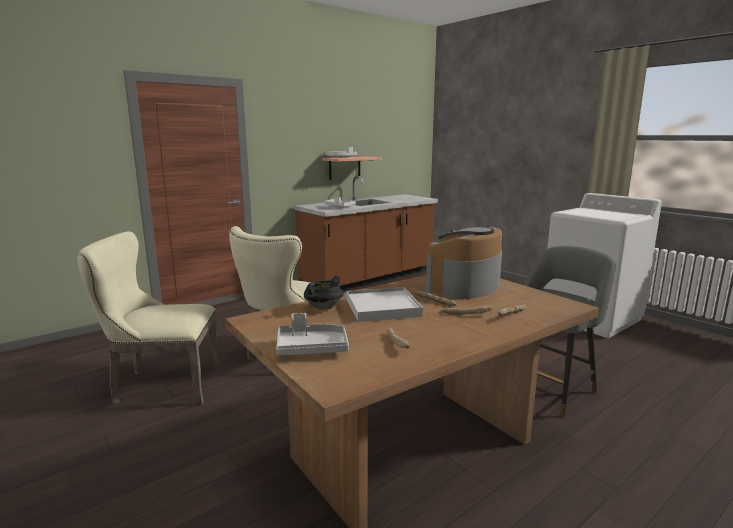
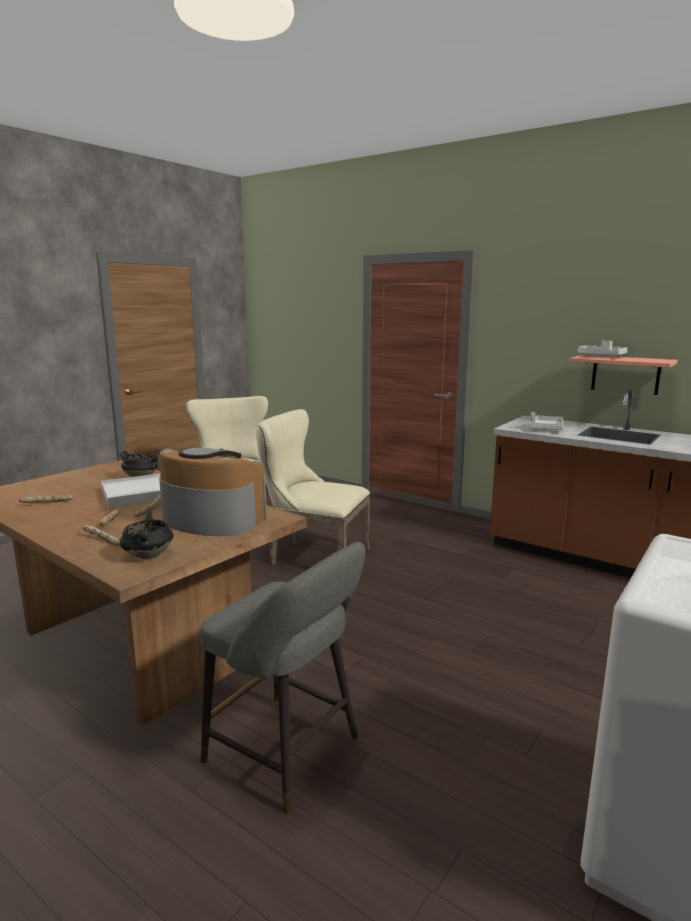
camera: 75 degrees right, 0 degrees up
(311, 348) = (51, 483): grey tray -> none
(539, 301) = (148, 555): none -> black cooking pot

